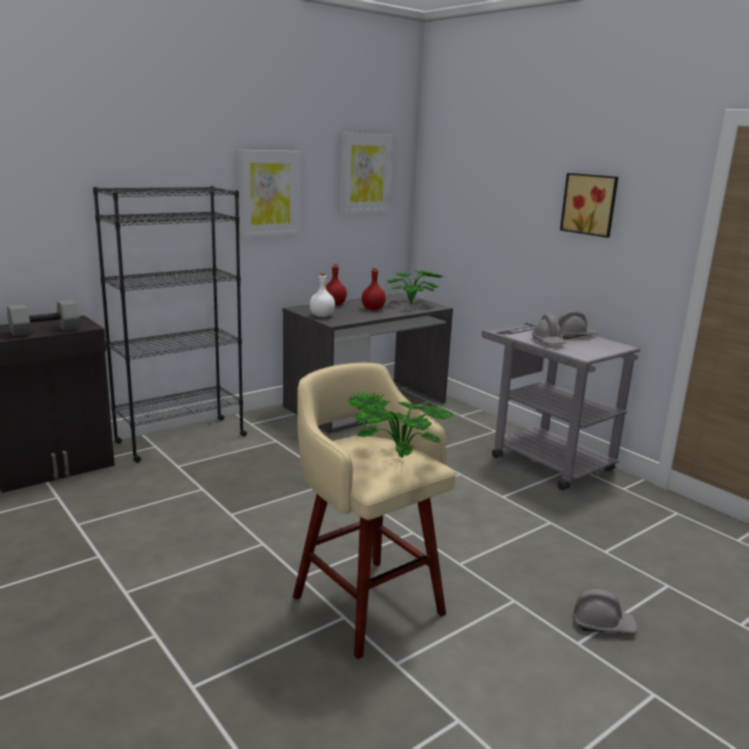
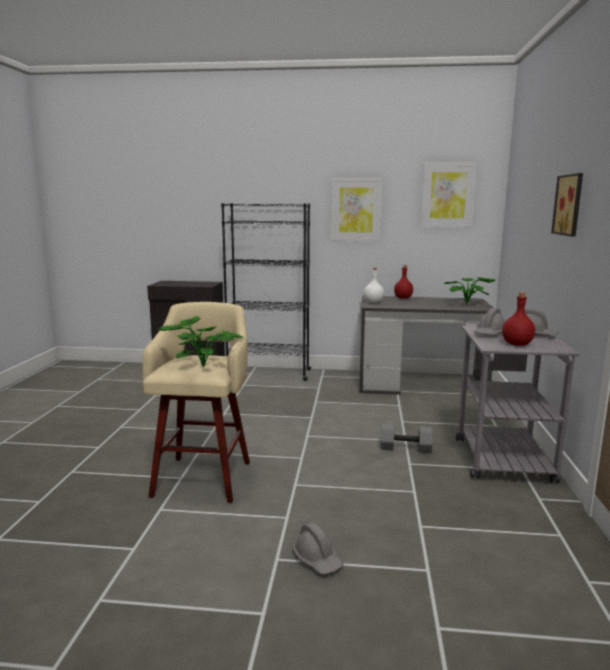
camera: 45 degrees right, 5 degrees down
(44, 331) = (185, 284): grey dumbbell -> grey dumbbell (405, 449)
(372, 309) = (424, 303): red bottle -> red bottle (516, 344)

